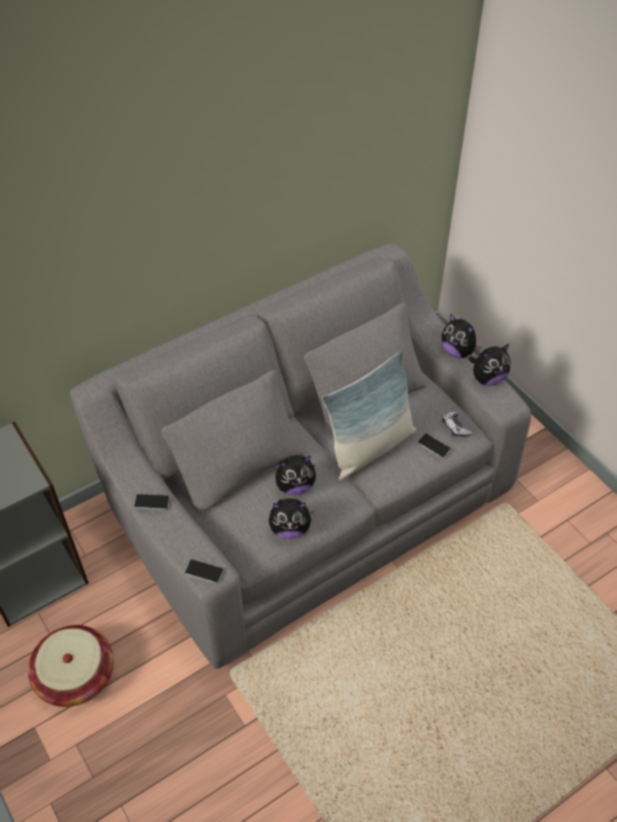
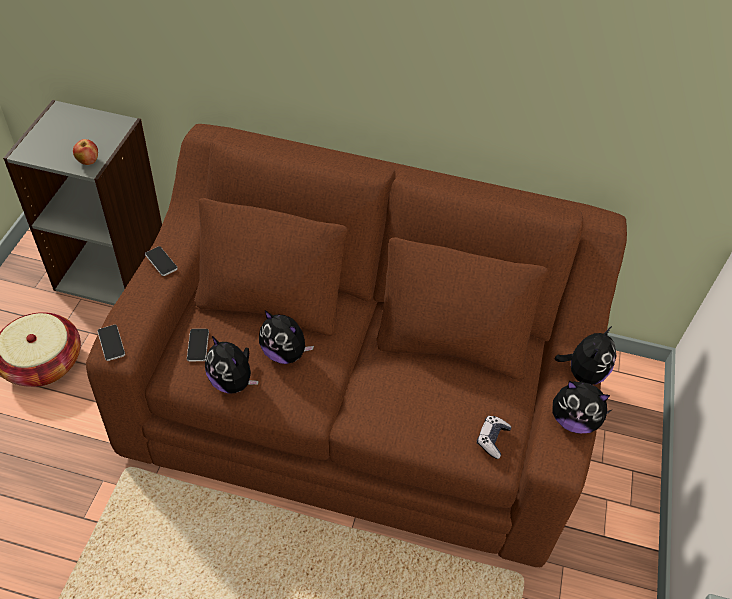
camera: 45 degrees right, 0 degrees up
(25, 479) = (88, 161): none -> apple
(308, 497) = (358, 399): grey sofa -> brown sofa
(370, 447) = (390, 382): pillow -> none
(434, 446) = (448, 435): phone -> phone (198, 345)
(458, 351) = (583, 373): plush toy -> plush toy turned 150 degrees counterclockwise

